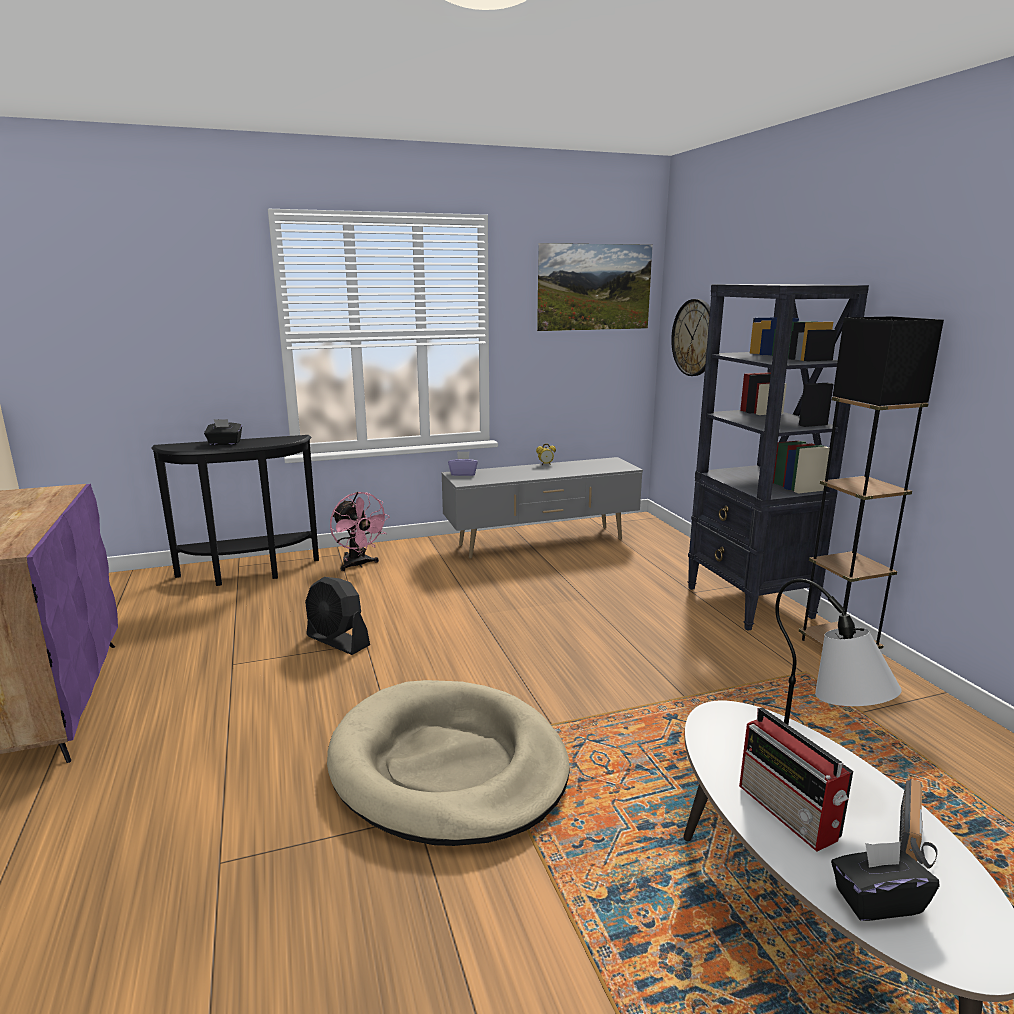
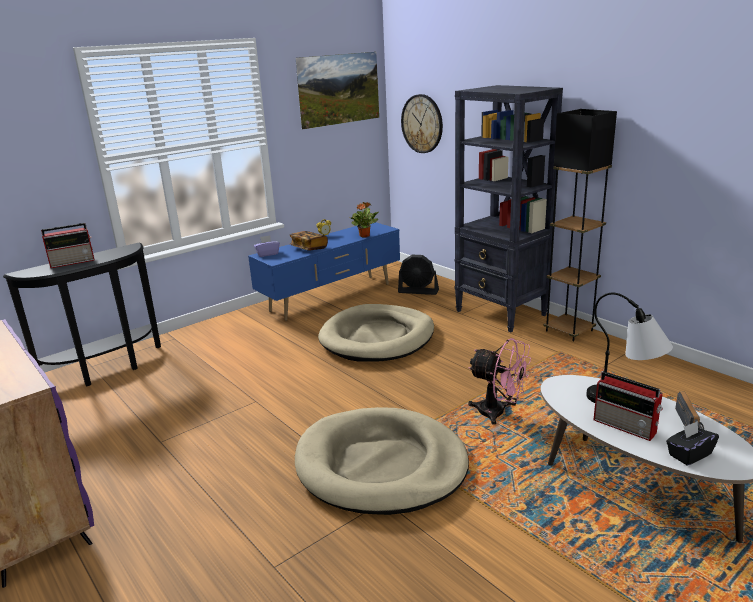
camera: 20 degrees left, 5 degrees up
(224, 443) = (73, 262): black tissue box -> radio
(338, 641) = (232, 405): black fan -> black fan (418, 291)
(358, 565) = (198, 344): pink fan -> pink fan (498, 413)
(515, 474) = (309, 248): none -> book
(542, 542) = (332, 297): grey tv stand -> blue tv stand
(562, 600) = (377, 337): none -> beige dog bed
(593, 471) = (365, 236): none -> potted plant

